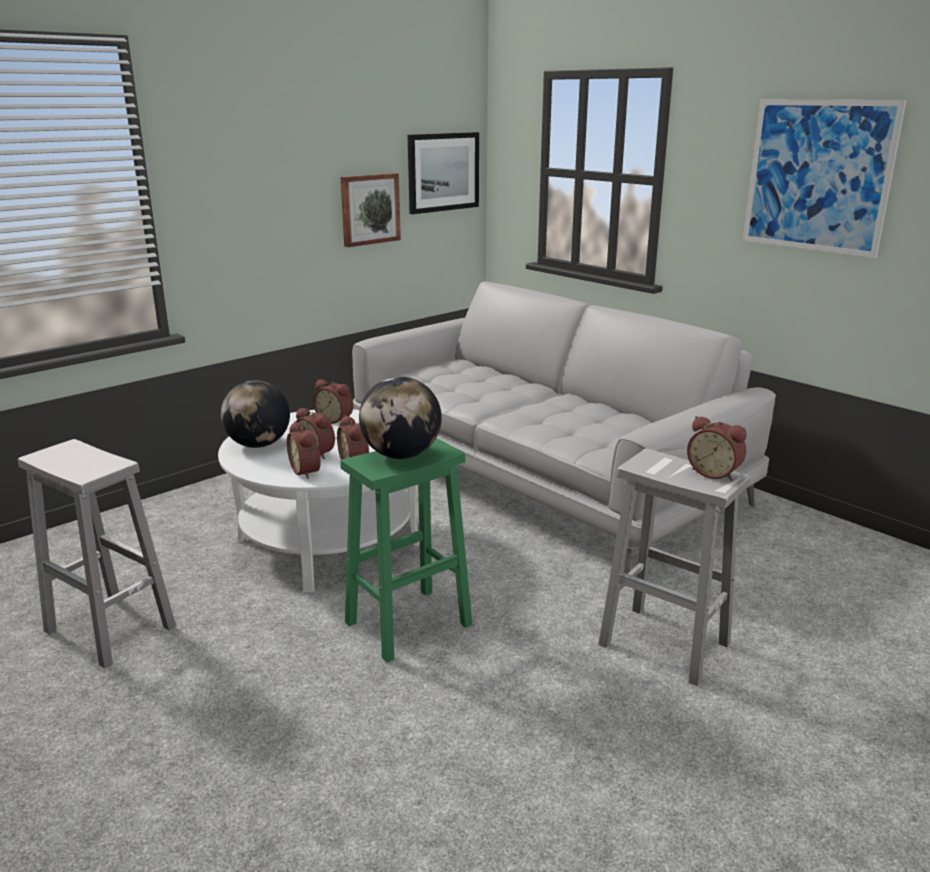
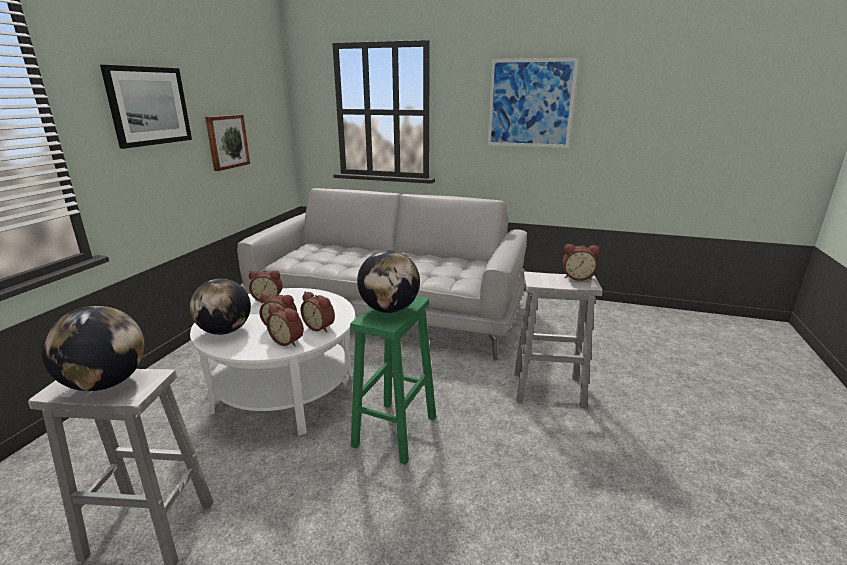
camera: 30 degrees left, 0 degrees up
(79, 460) = (106, 383): none -> globe
(443, 172) = (267, 114): picture -> picture (149, 106)

